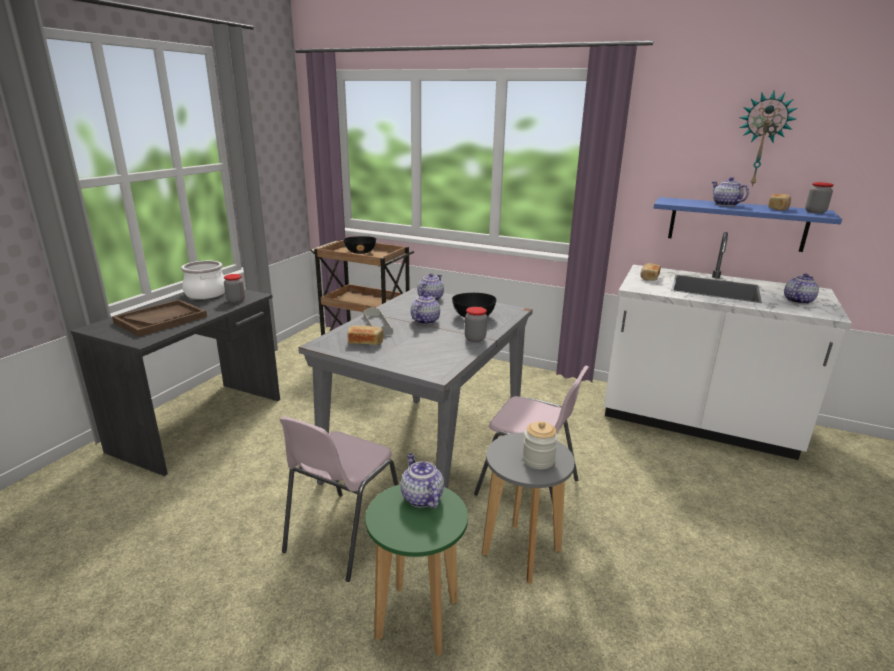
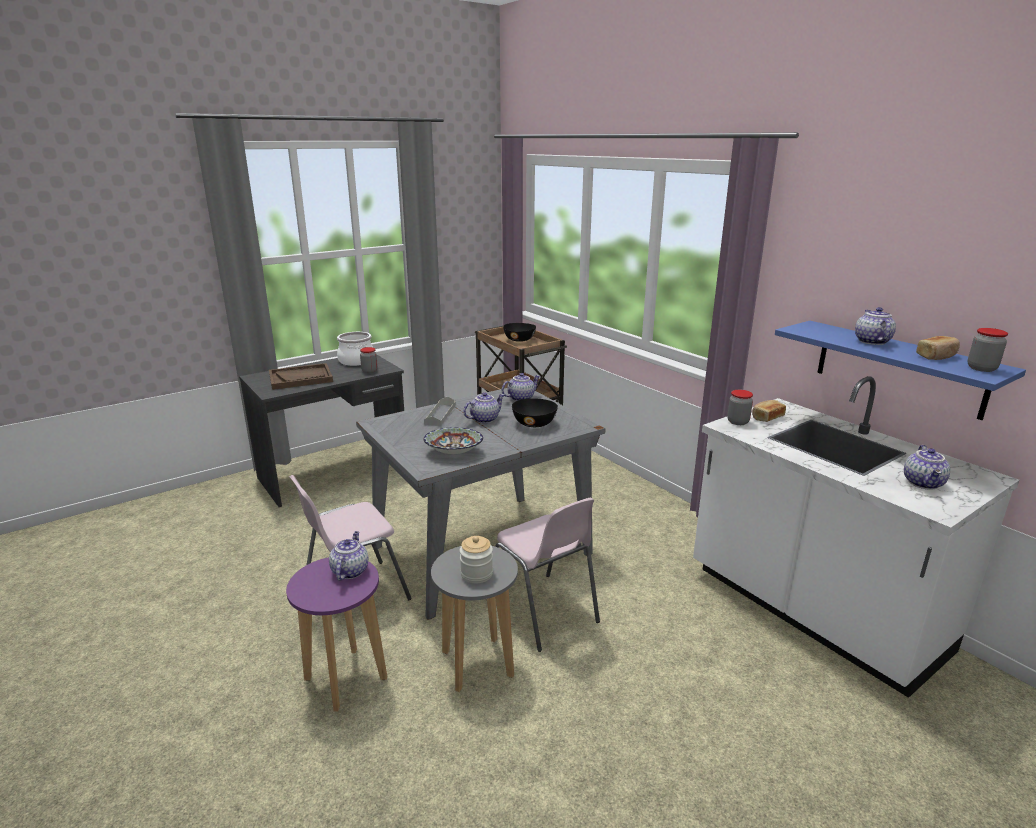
camera: 30 degrees right, 0 degrees up
(365, 342) = (409, 428): bread -> none
(416, 619) = (345, 679): green stool -> purple stool
(440, 353) = (454, 452): none -> bowl
(475, 338) = (503, 445): jar -> jar (738, 422)
(762, 139) = (933, 262): wall clock -> none
(797, 301) = (924, 483): teapot -> teapot turned 120 degrees clockwise

